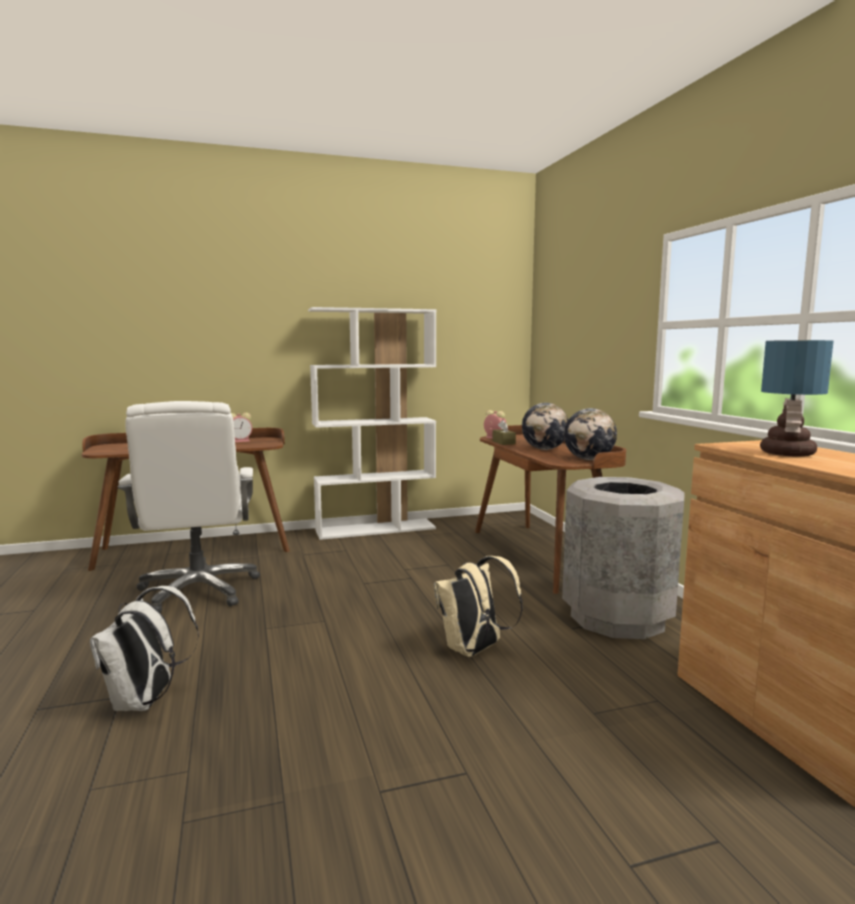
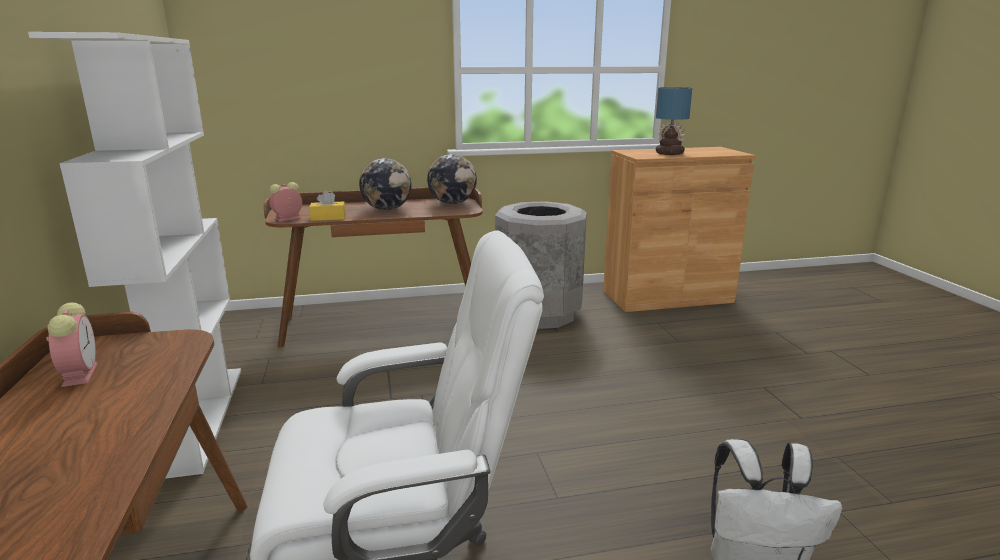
camera: 85 degrees left, 10 degrees up
(474, 650) = (600, 372): beige backpack -> none
(503, 442) = (328, 218): brown tissue box -> yellow tissue box

